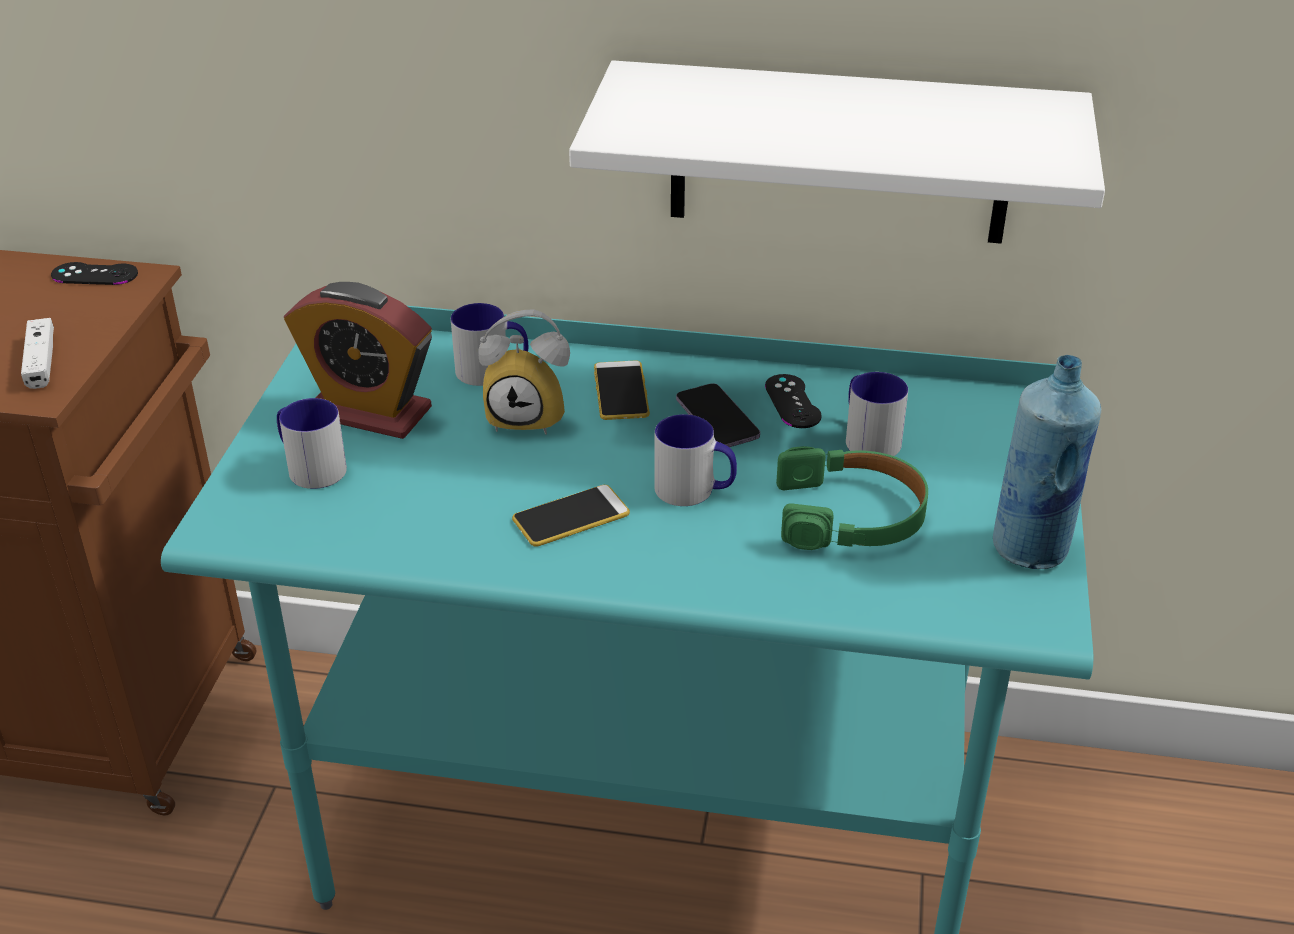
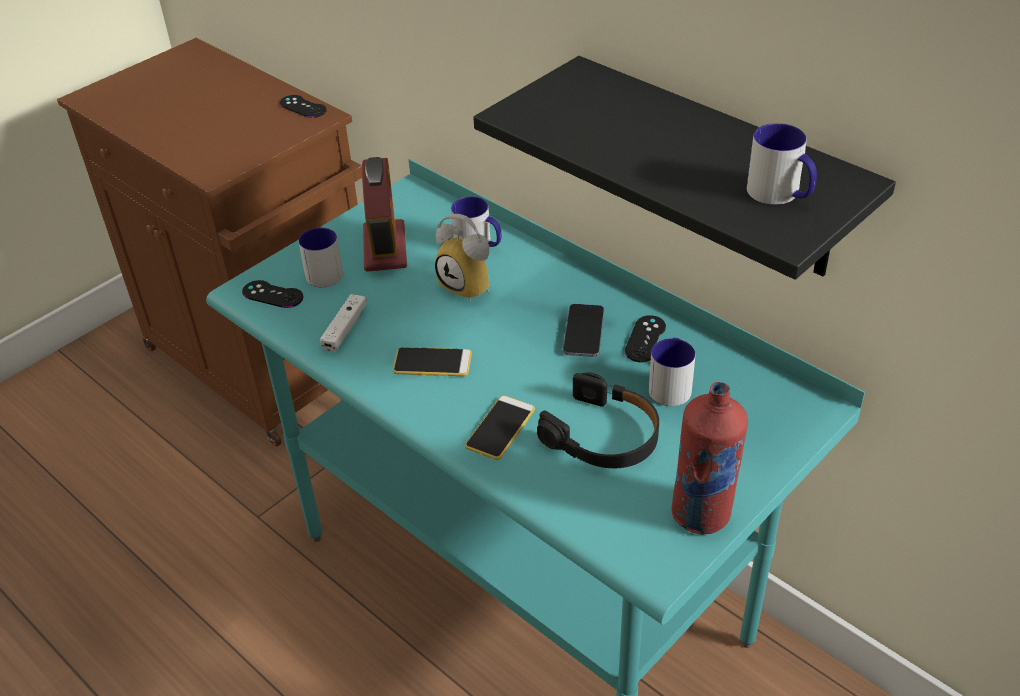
camera: 35 degrees right, 5 degrees up
(41, 362) = (229, 154): white game controller -> white game controller (345, 329)
(266, 519) = (272, 294): none -> black game controller
(369, 412) = (385, 247): alarm clock -> alarm clock turned 150 degrees counterclockwise
(621, 391) = (542, 289): phone -> phone (500, 428)
(695, 490) = (521, 376): mug -> mug (780, 194)
(840, 153) = (717, 169): white shelf -> black shelf
(850, 515) = (603, 435): green headphones -> black headphones
(1031, 549) = (702, 514): blue bottle -> red bottle

